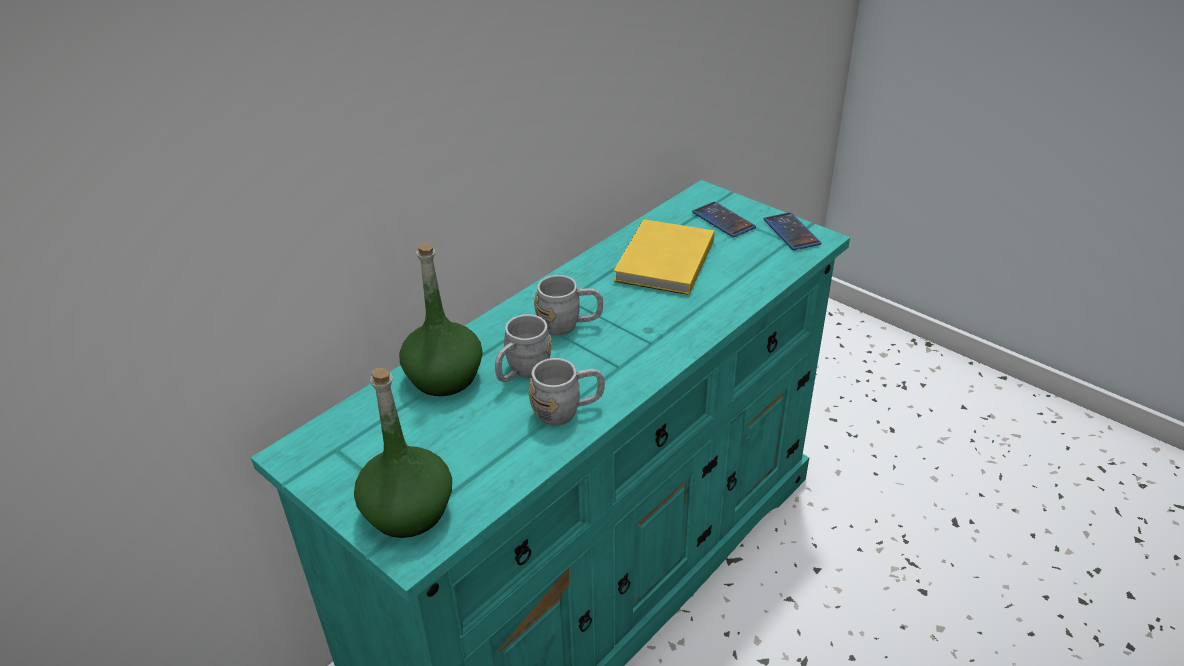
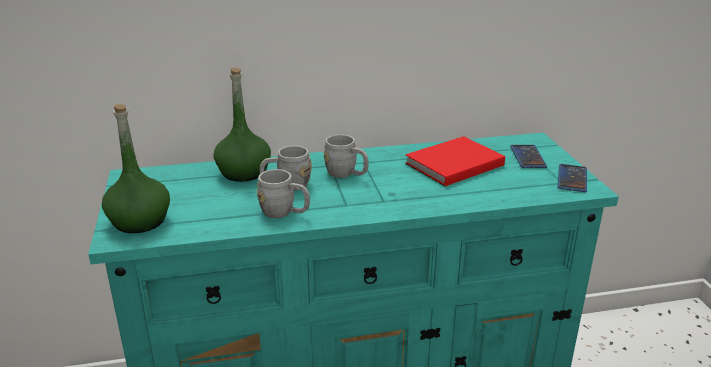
camera: 35 degrees right, 10 degrees down
(662, 262) = (451, 164): yellow book -> red book

